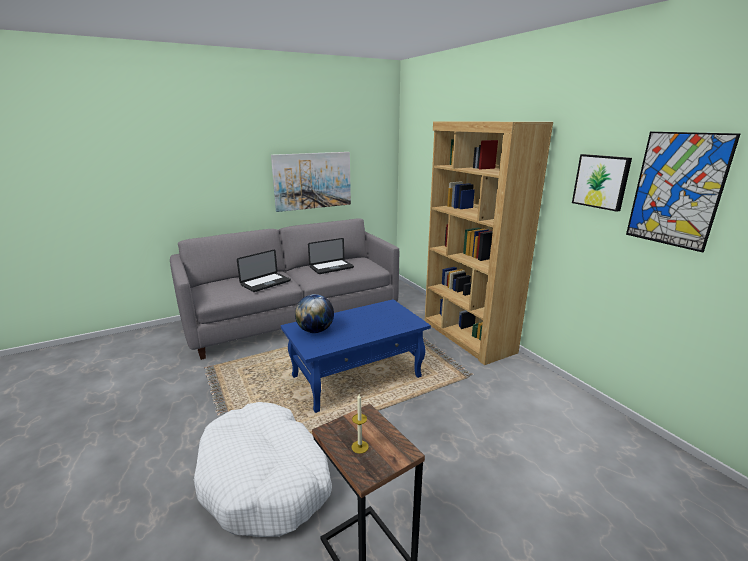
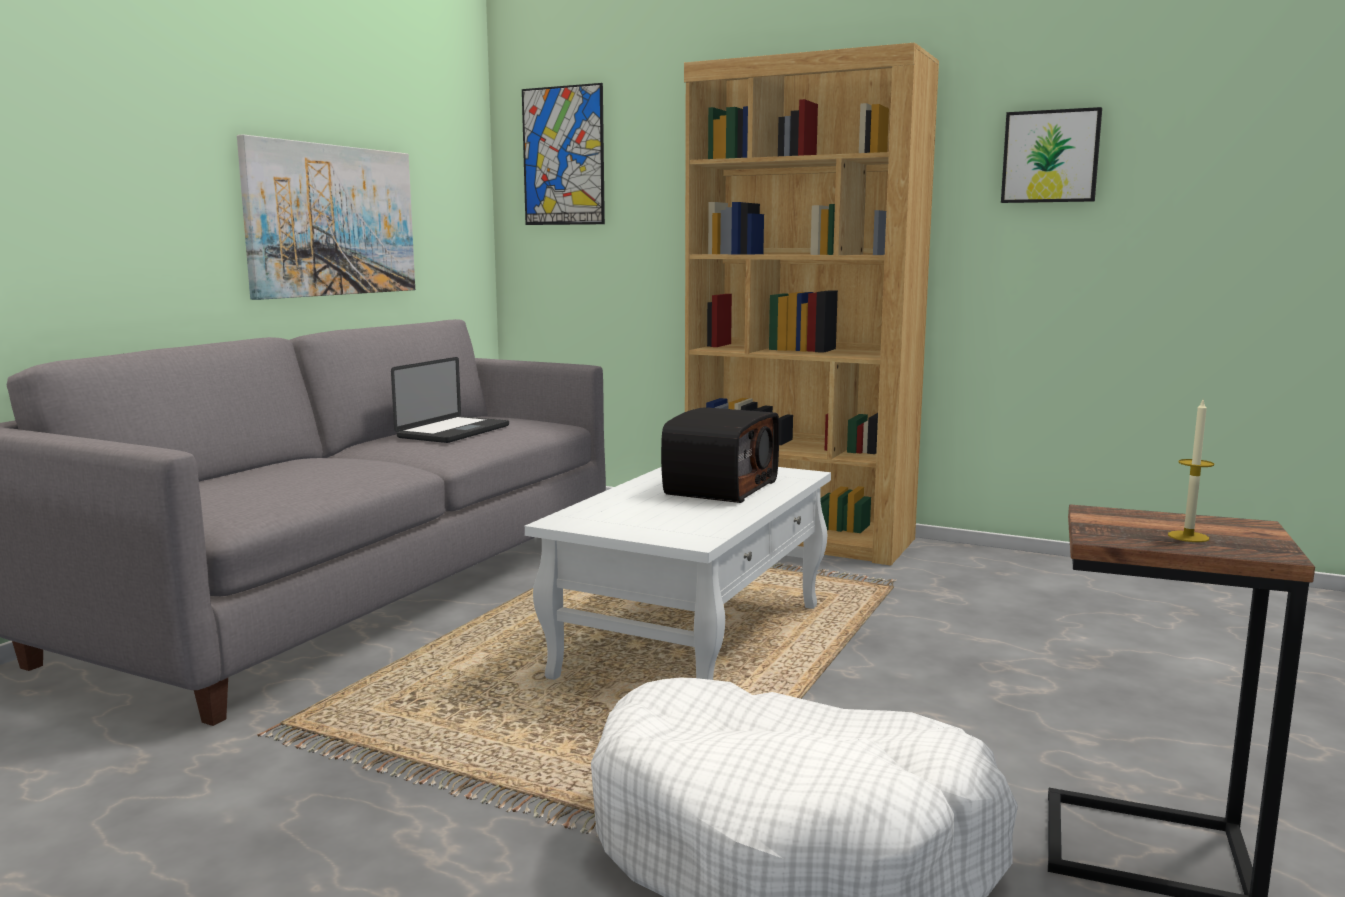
camera: 35 degrees left, 10 degrees down
(265, 283) = (336, 471): laptop -> none
(315, 330) = (629, 517): globe -> none
(357, 376) = (694, 639): blue coffee table -> white coffee table
(372, 322) = (719, 487): none -> radio
(676, 190) = (1187, 149): picture -> picture (563, 156)

